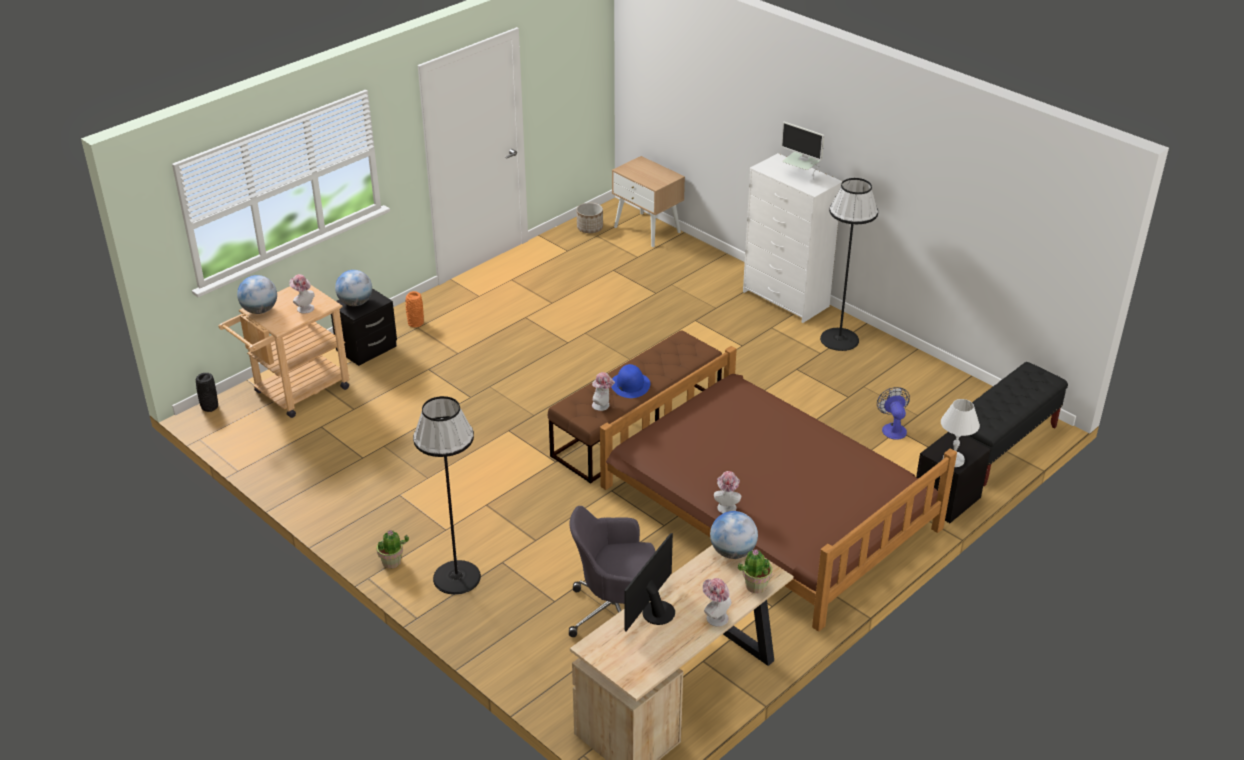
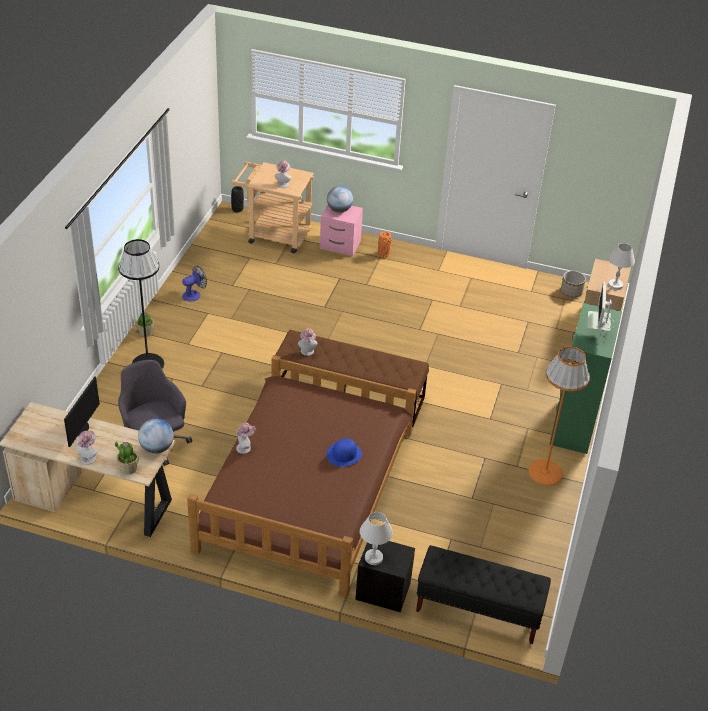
camera: 60 degrees right, 5 degrees up
(260, 310) = (267, 169): globe -> none
(367, 349) = (340, 245): black nightstand -> pink nightstand
(630, 384) = (340, 357): blue hat -> blue hat (344, 454)
(655, 611) = (80, 428): monitor -> monitor turned 105 degrees clockwise
(662, 174) = (615, 285): none -> white table lamp
(786, 299) = (573, 426): white dresser -> green dresser
(839, 339) = (545, 472): black floor lamp -> orange floor lamp
(892, 428) = (451, 535): fan -> fan (194, 294)

